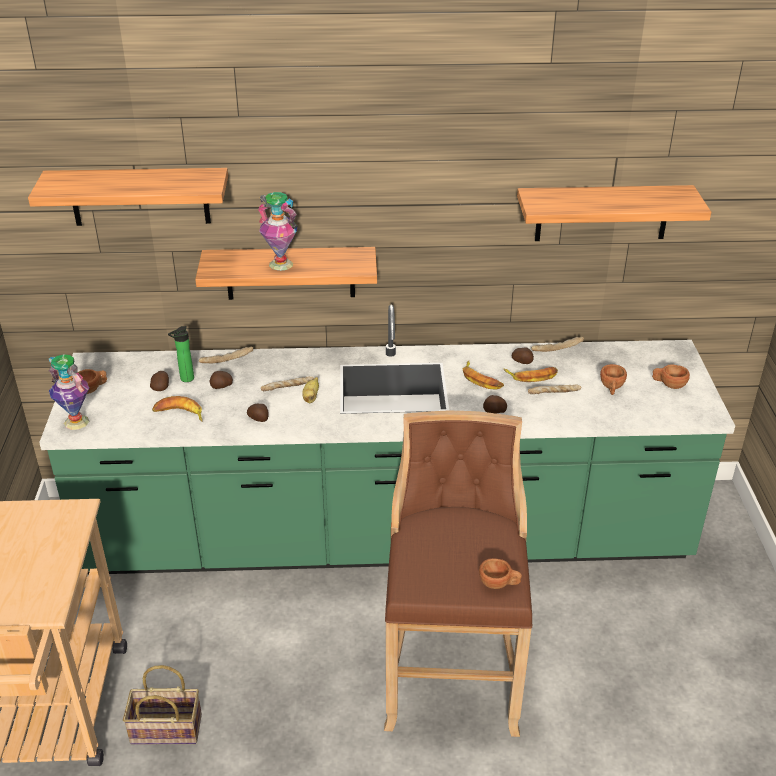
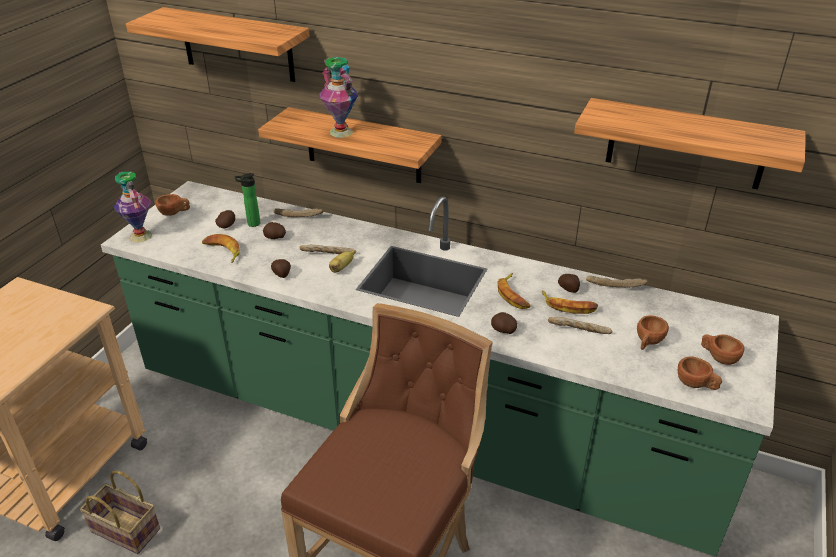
camera: 25 degrees right, 0 degrees up
(499, 584) = (402, 514): brown cup -> brown cup (696, 384)

